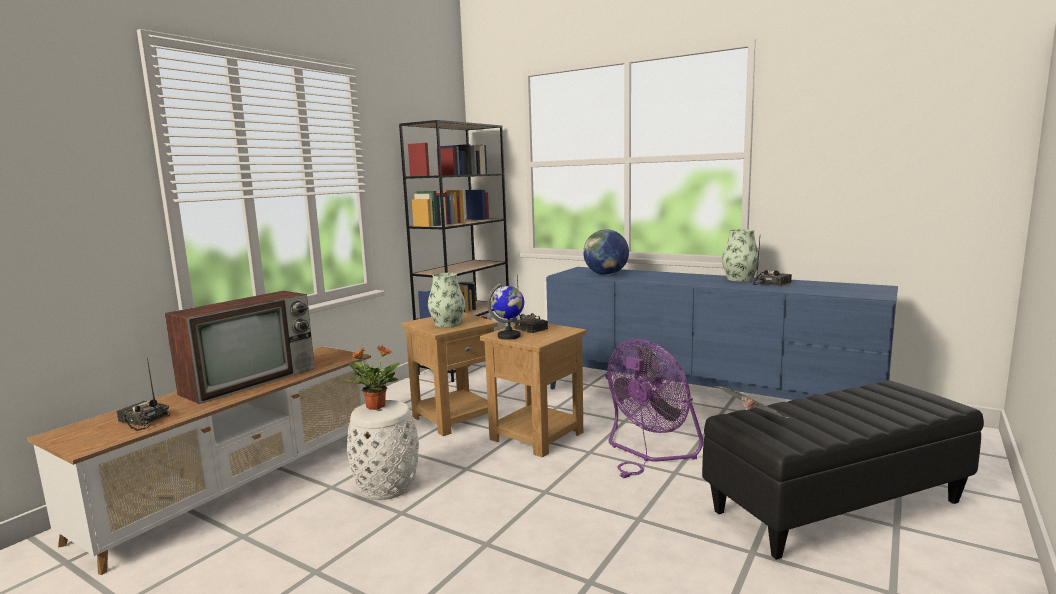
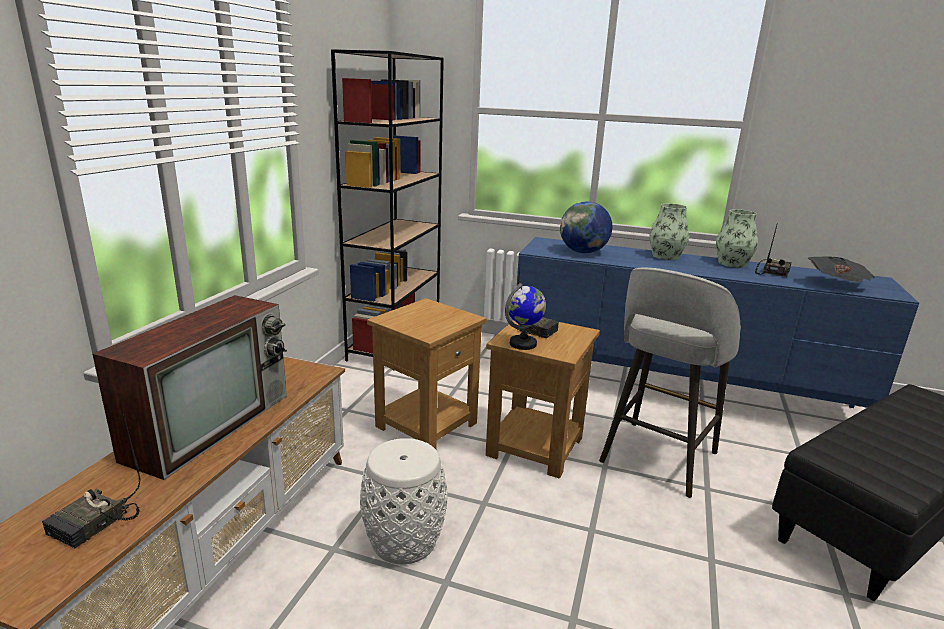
camera: 15 degrees left, 10 degrees up
(142, 421) = (94, 524): radio -> radio turned 75 degrees counterclockwise
(375, 406) = (393, 452): potted plant -> none
(447, 324) = (429, 322): vase -> vase (665, 256)
(642, 450) = (657, 459): purple fan -> grey stool
(751, 422) = (844, 457): newspaper -> newspaper (837, 285)

